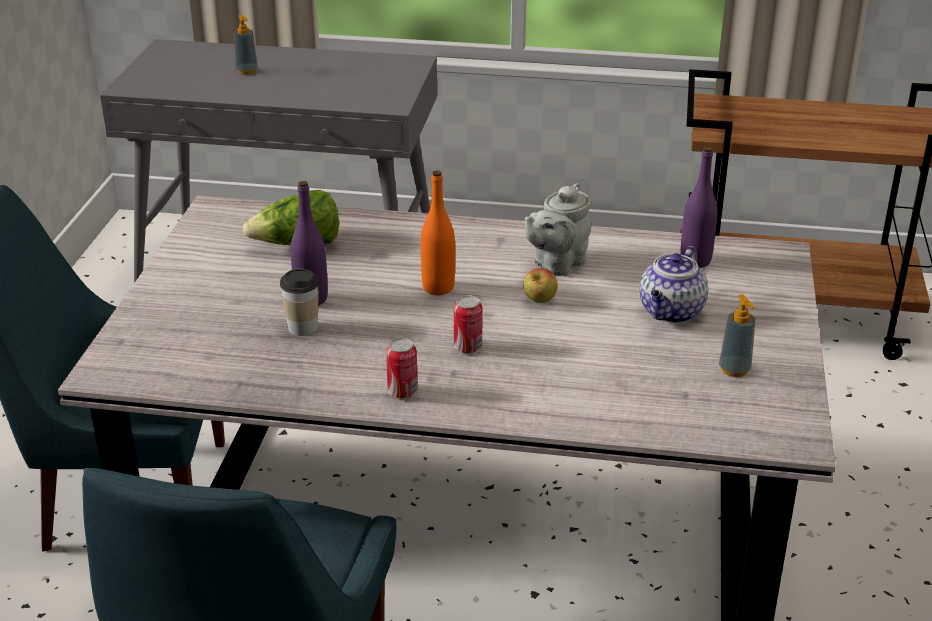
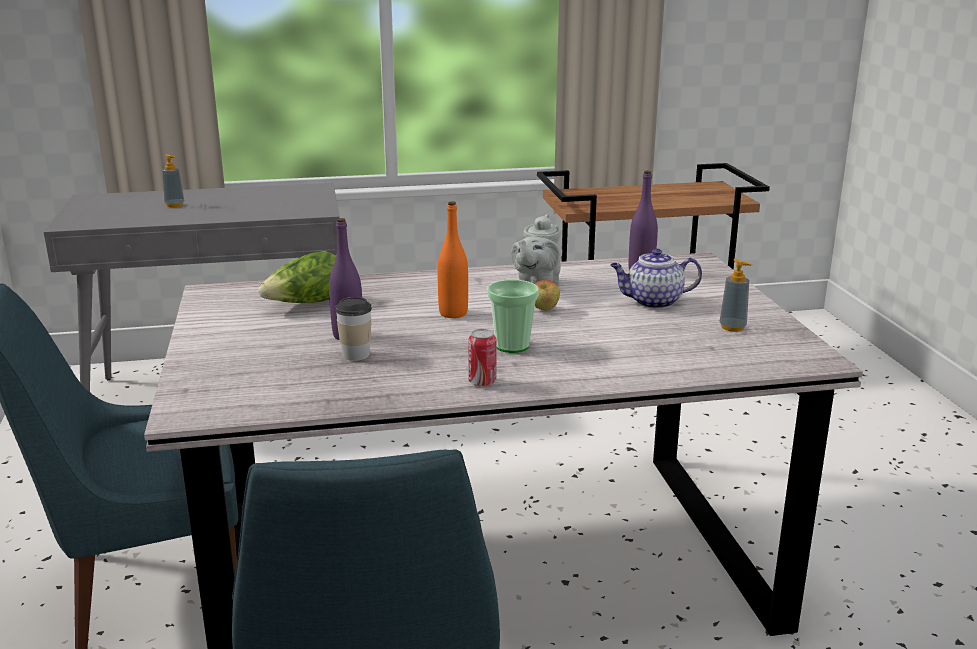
camera: 20 degrees left, 10 degrees down
(467, 347) = (512, 346): can -> cup
(671, 312) = (653, 302): teapot -> teapot turned 75 degrees clockwise

